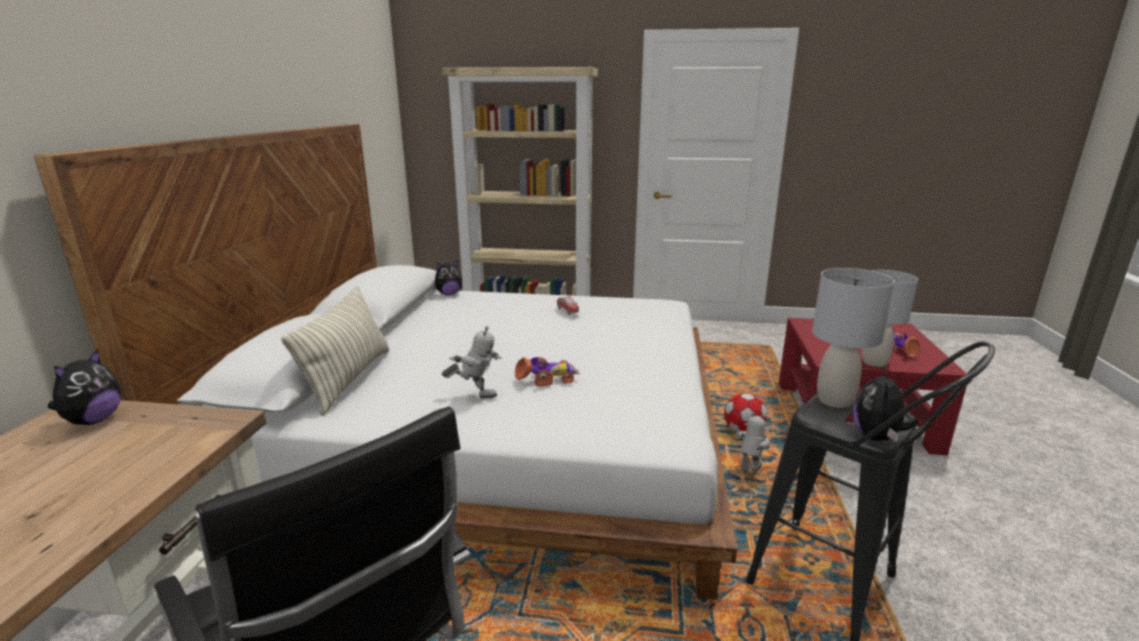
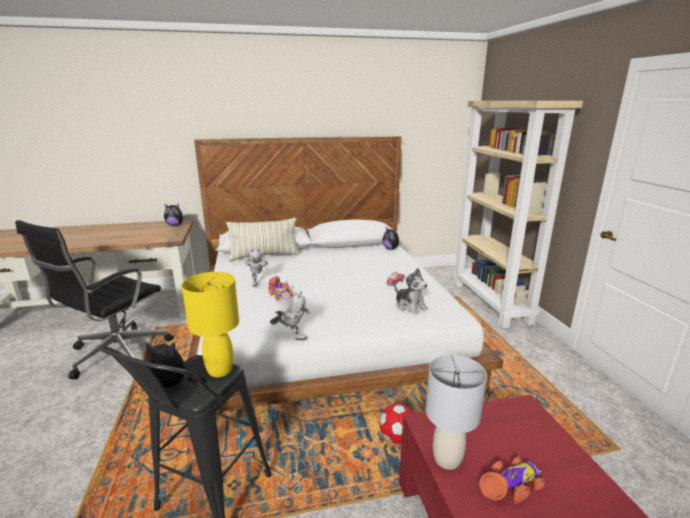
camera: 70 degrees right, 0 degrees up
(634, 316) = (410, 306): none -> plush toy
(748, 473) = (333, 445): toy robot -> toy robot (292, 336)
(834, 400) = (220, 370): grey table lamp -> yellow table lamp

